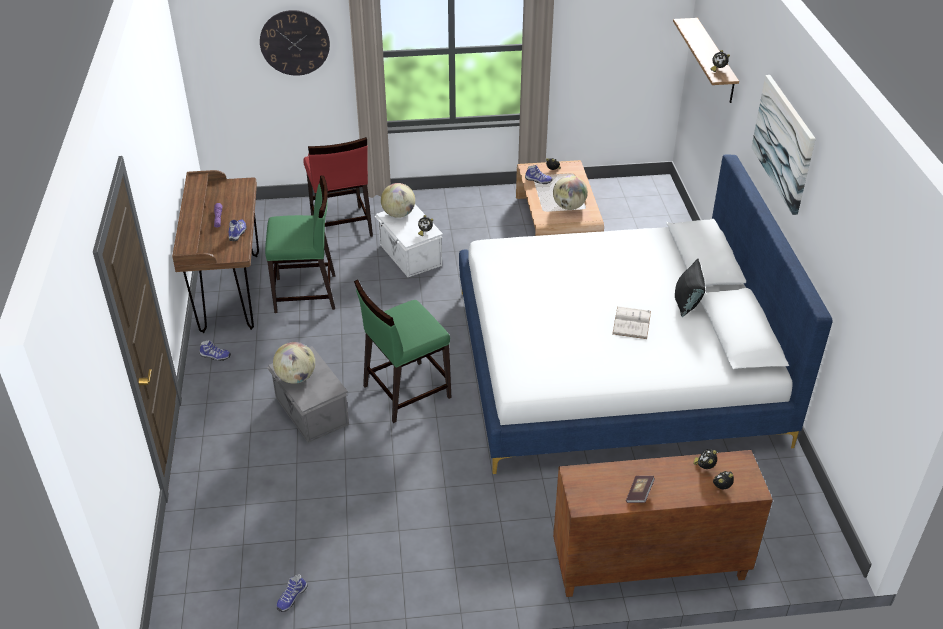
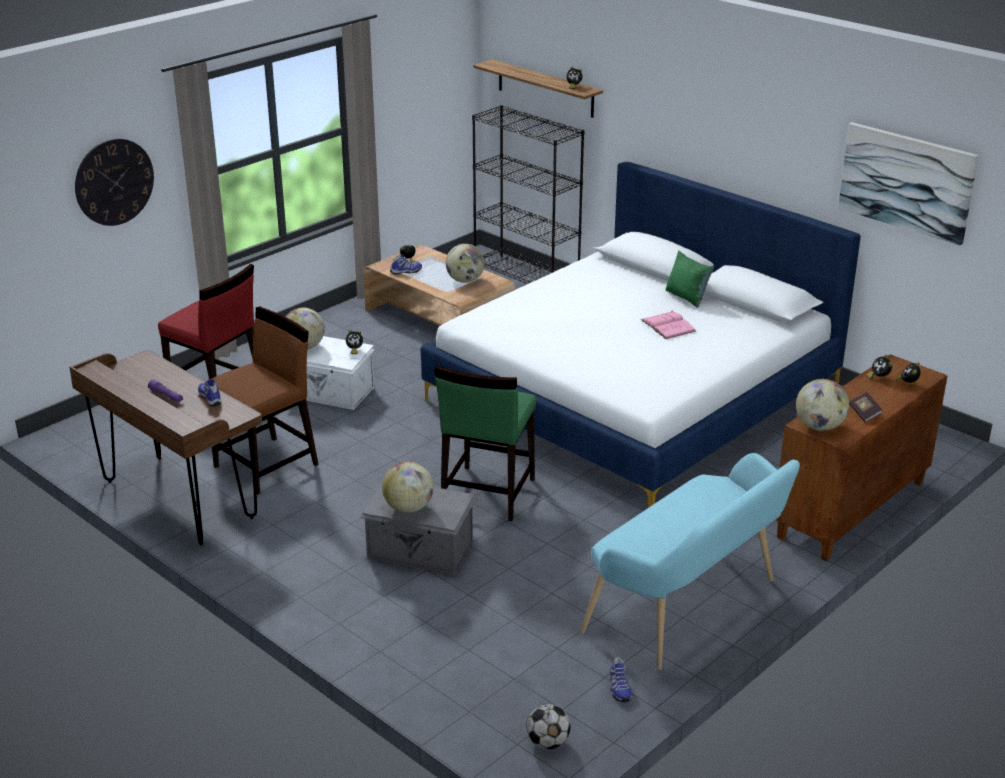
camera: 40 degrees left, 10 degrees down
(201, 605) = (547, 742): none -> football
(215, 356) = (247, 557): shoe -> none
(306, 294) = (267, 465): green chair -> brown chair
(415, 568) = (689, 608): none -> turquoise bench
(583, 484) = (819, 427): none -> globe
(631, 322) = (668, 325): white book -> pink book
(668, 219) = (526, 277): none -> black bookcase
(687, 303) = (687, 297): black pillow -> green pillow
(783, 143) = (711, 115): picture -> picture (906, 182)

